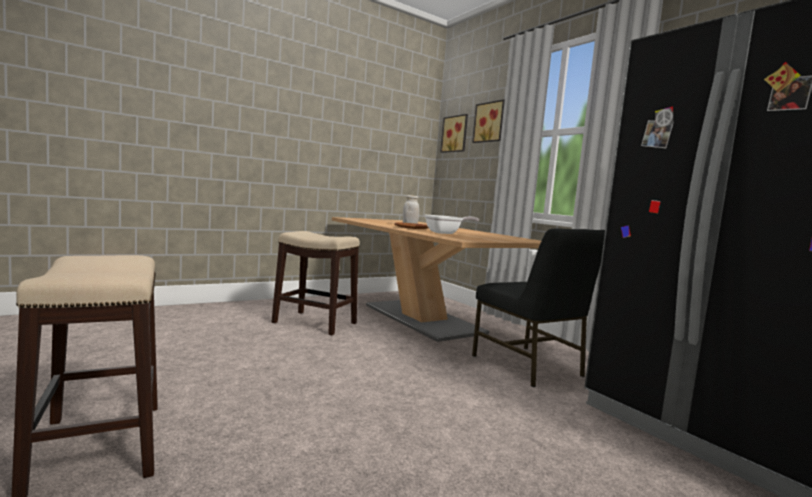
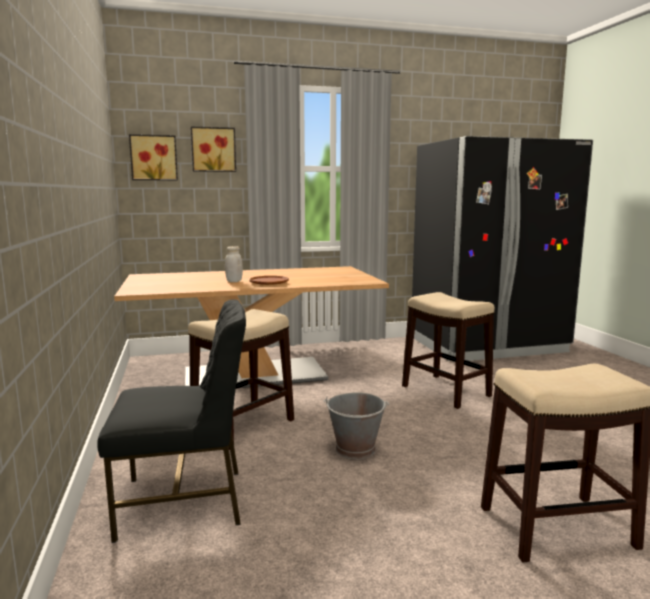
camera: 70 degrees left, 5 degrees up
(278, 357) = (356, 449): none -> grey bucket
(446, 233) = (310, 279): frying pan -> none
(463, 399) = (446, 391): none -> stool
(528, 366) = (387, 363): black chair -> black chair (184, 502)

